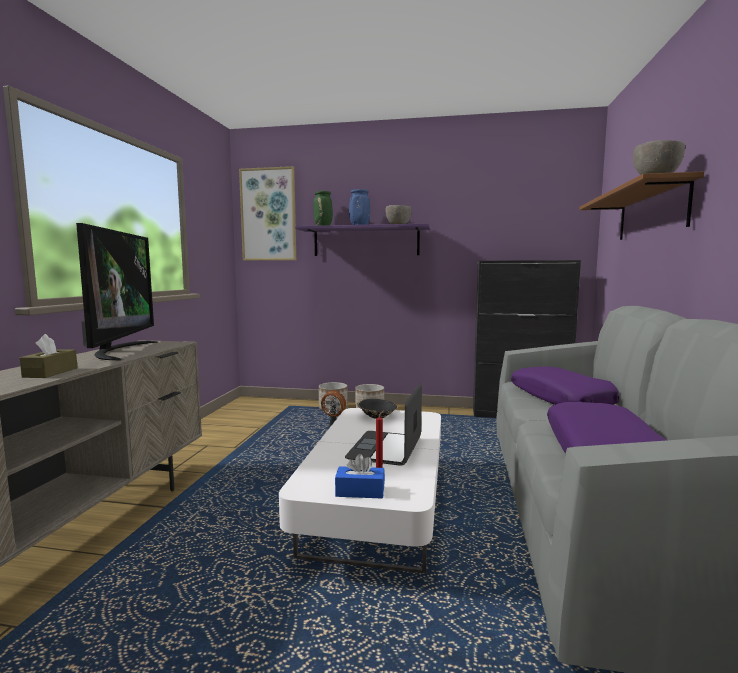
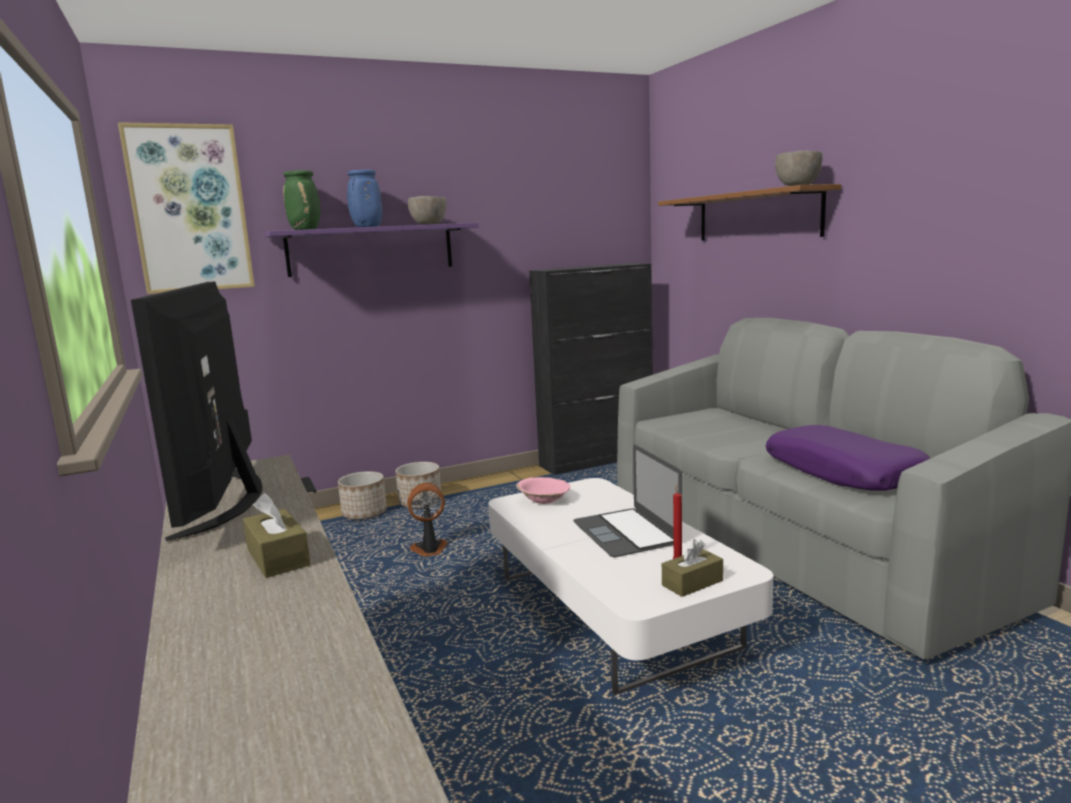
camera: 35 degrees left, 5 degrees up
(119, 351) = (230, 498): television -> television turned 150 degrees counterclockwise
(360, 491) = (692, 583): blue tissue box -> brown tissue box
(377, 416) = (544, 500): black bowl -> pink bowl
(563, 398) = (719, 428): purple pillow -> none

